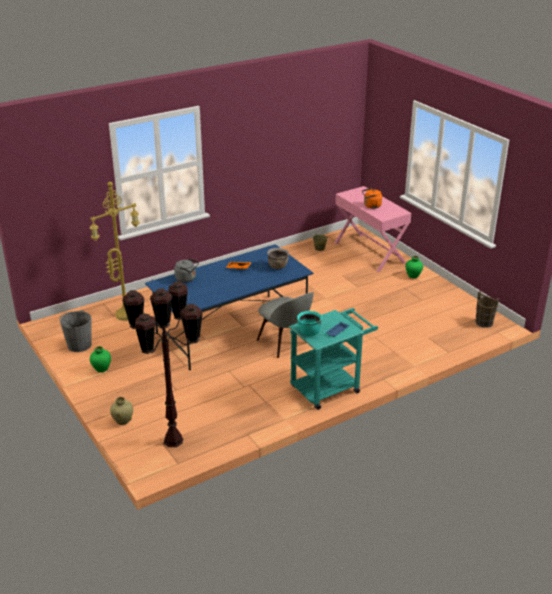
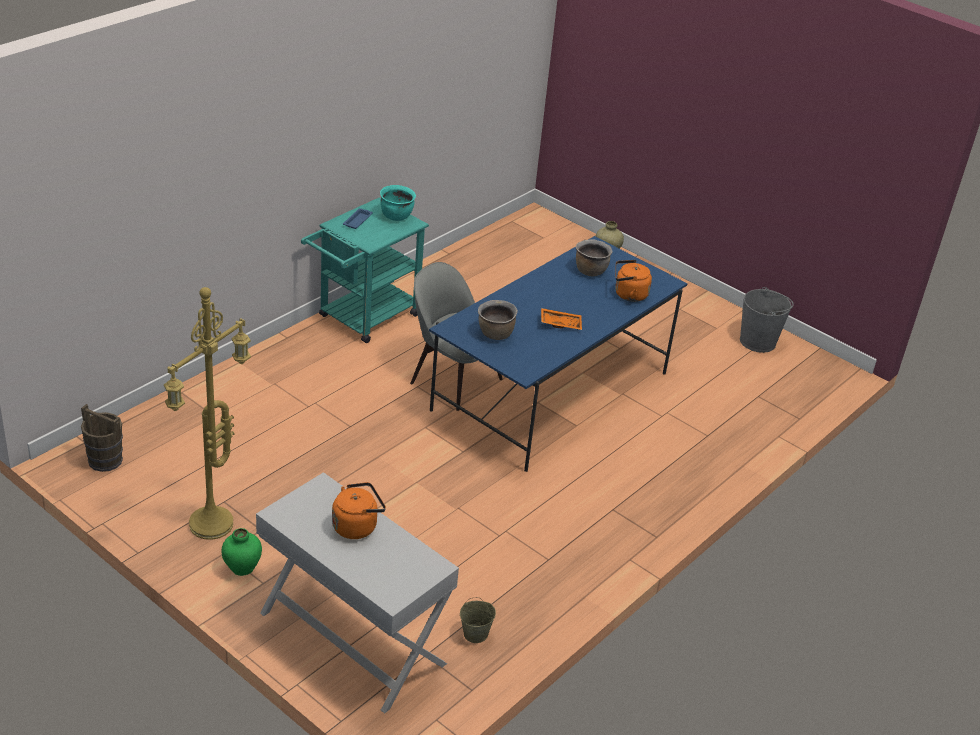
camera: 160 degrees right, 5 degrees up
(101, 369) = (691, 311): green vase -> none
(126, 314) = (742, 402): yellow floor lamp -> yellow floor lamp (212, 526)
(173, 441) = (532, 240): brown floor lamp -> none
(187, 279) = (628, 295): grey kettle -> orange kettle
(198, 294) = (590, 271): none -> brown cooking pot
(369, 252) = (351, 638): pink console table -> white console table

